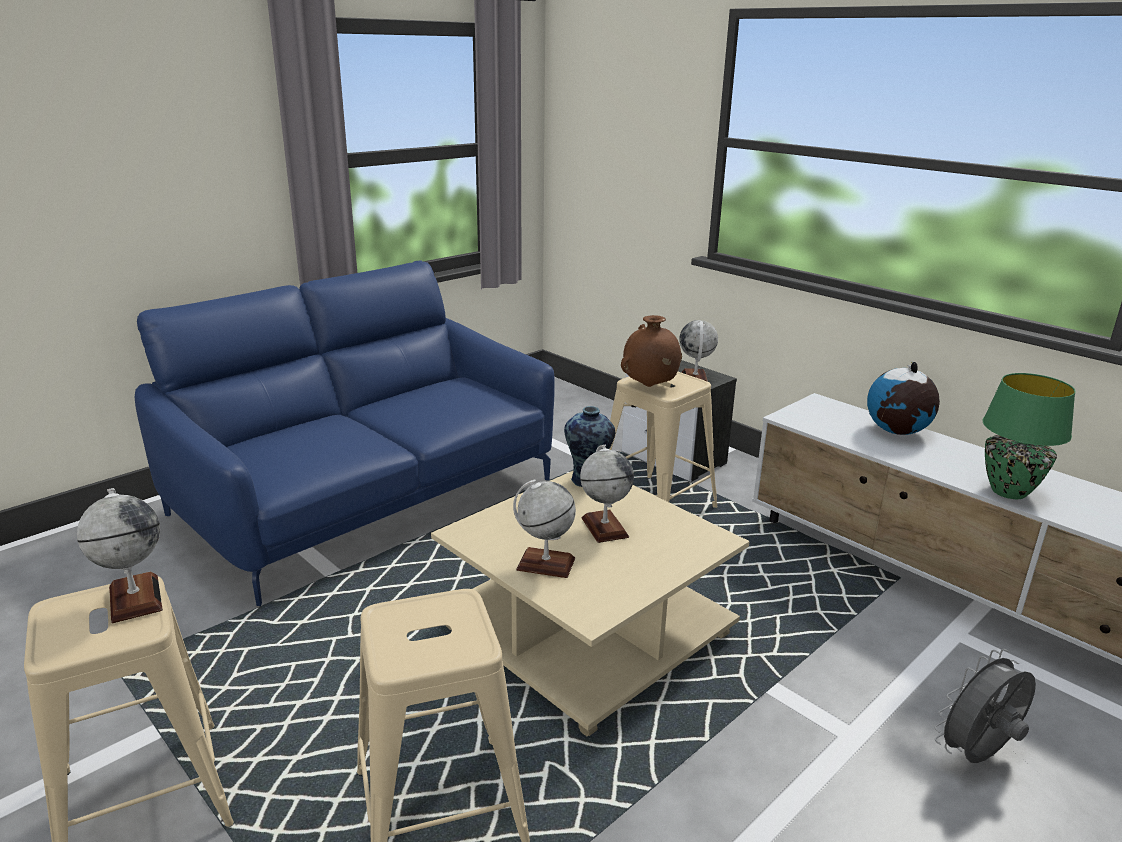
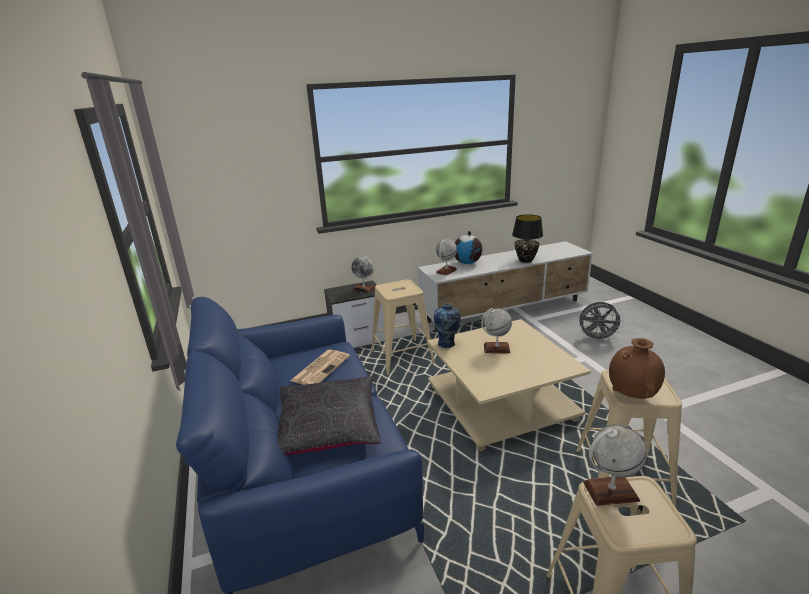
camera: 65 degrees left, 0 degrees up
(321, 435) = (328, 428): none -> black pillow
(444, 403) = (321, 368): none -> newspaper
(545, 564) = (525, 370): globe -> globe (446, 271)
(649, 386) = (401, 292): brown vase -> brown vase (632, 396)
(976, 756) = (597, 338): grey fan -> grey fan turned 75 degrees counterclockwise
(1008, 491) = (525, 260): green table lamp -> black table lamp

